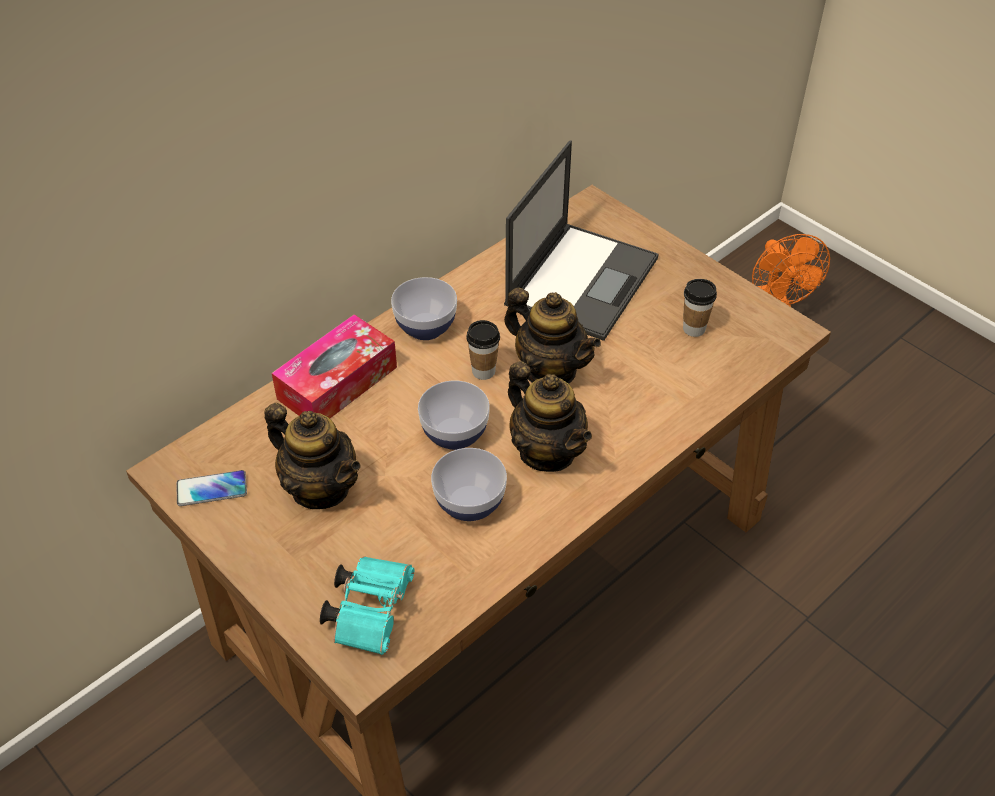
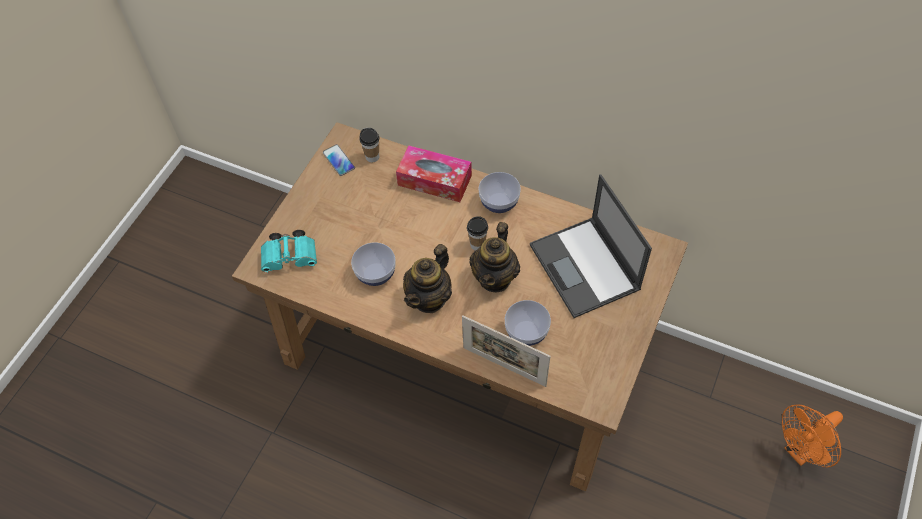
camera: 70 degrees right, 10 degrees up
(320, 488) = (358, 204): teapot -> none
(454, 434) = (422, 249): bowl -> bowl (526, 332)
(582, 280) = (585, 268): laptop -> laptop turned 60 degrees clockwise
(694, 329) = (573, 345): cup -> cup (372, 157)
(698, 405) = (504, 366): none -> picture frame

